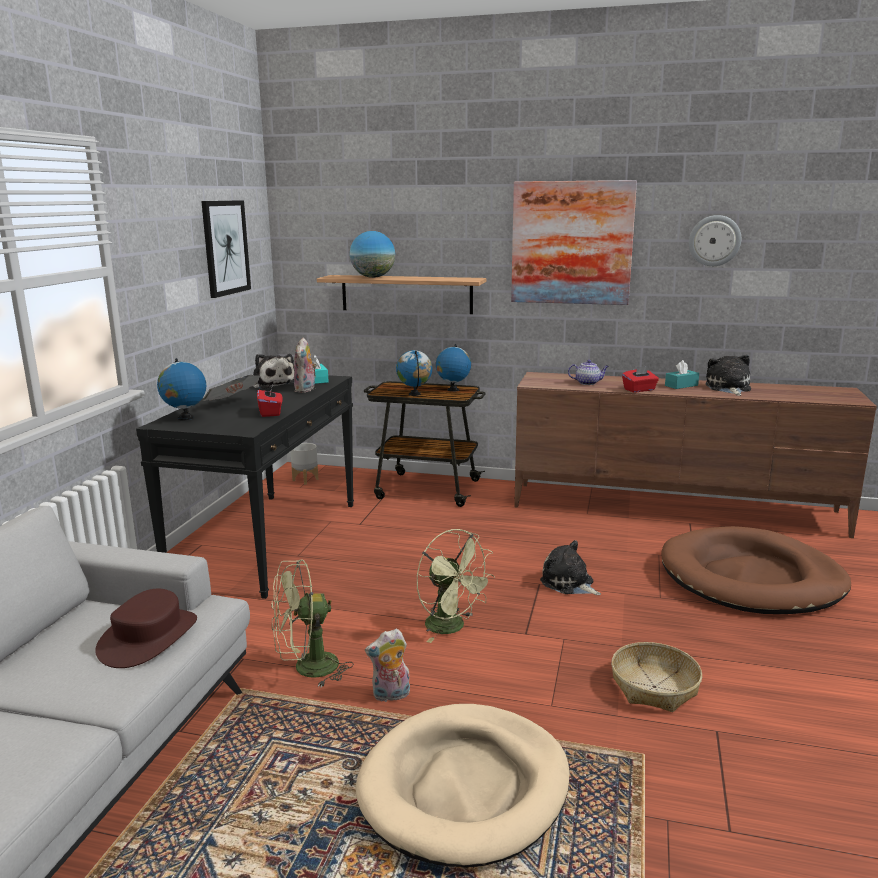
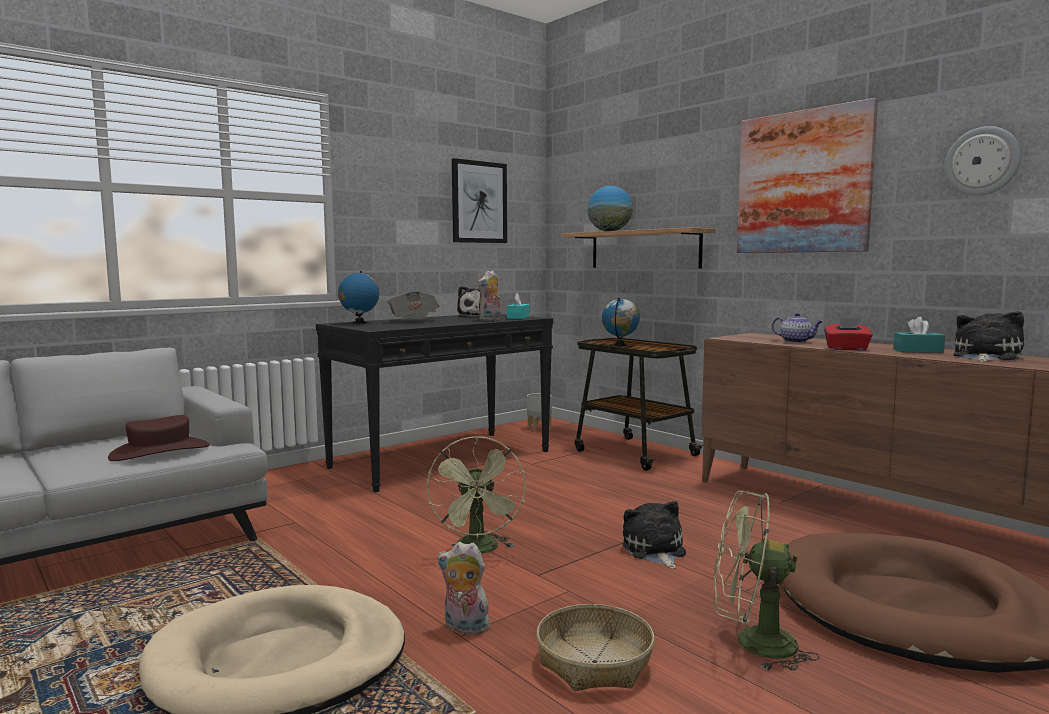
camera: 35 degrees right, 10 degrees down
(271, 412) = (423, 325): red tissue box -> none
(307, 669) = (321, 542): green fan -> green fan (752, 643)
(390, 696) = (345, 578): plush toy -> plush toy (464, 628)
(453, 390) = (665, 346): globe -> none

